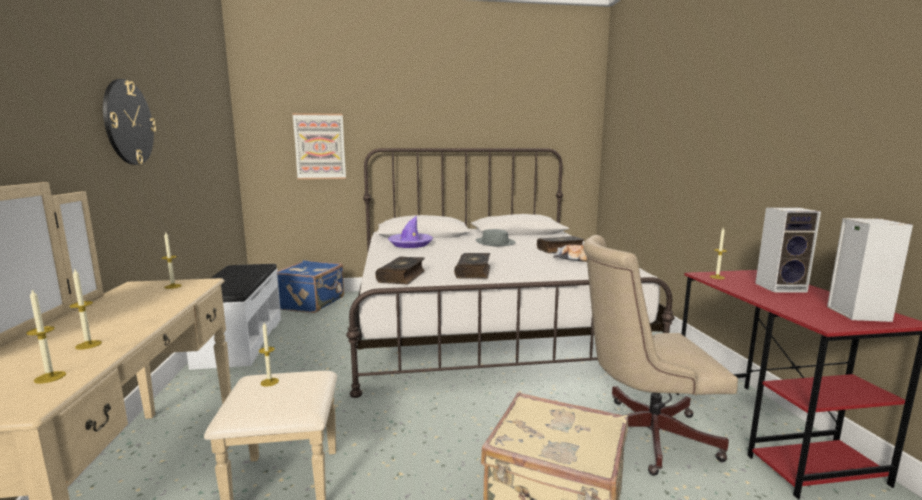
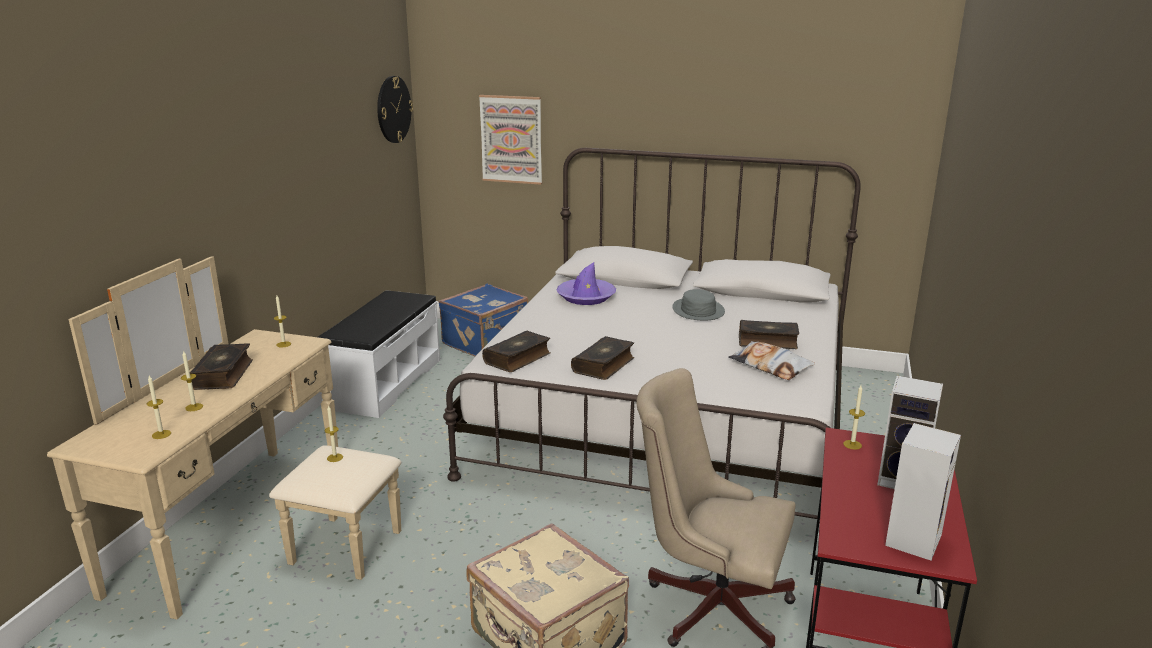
camera: 25 degrees right, 10 degrees up
(112, 314) = (223, 374): none -> book
(128, 122) = (262, 167): wall clock -> wall clock (393, 109)

